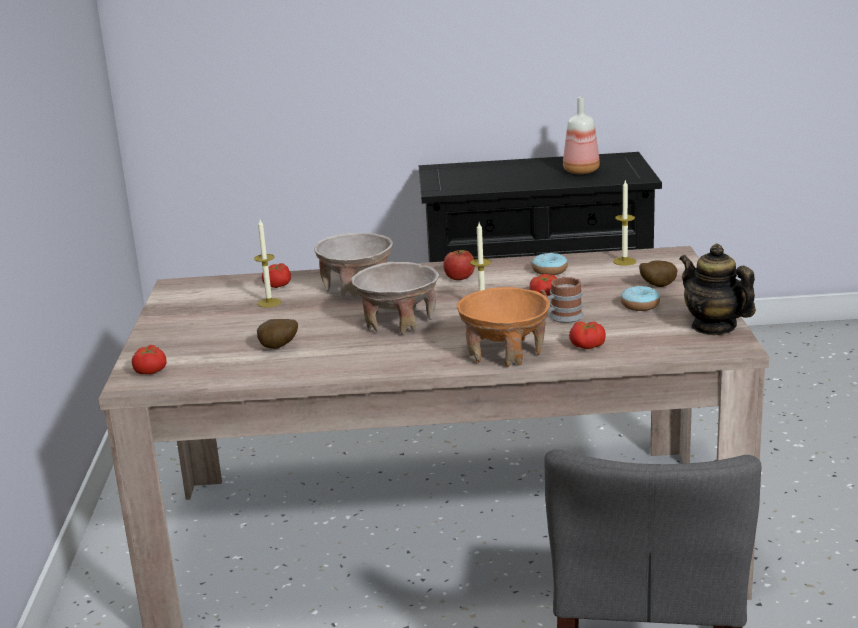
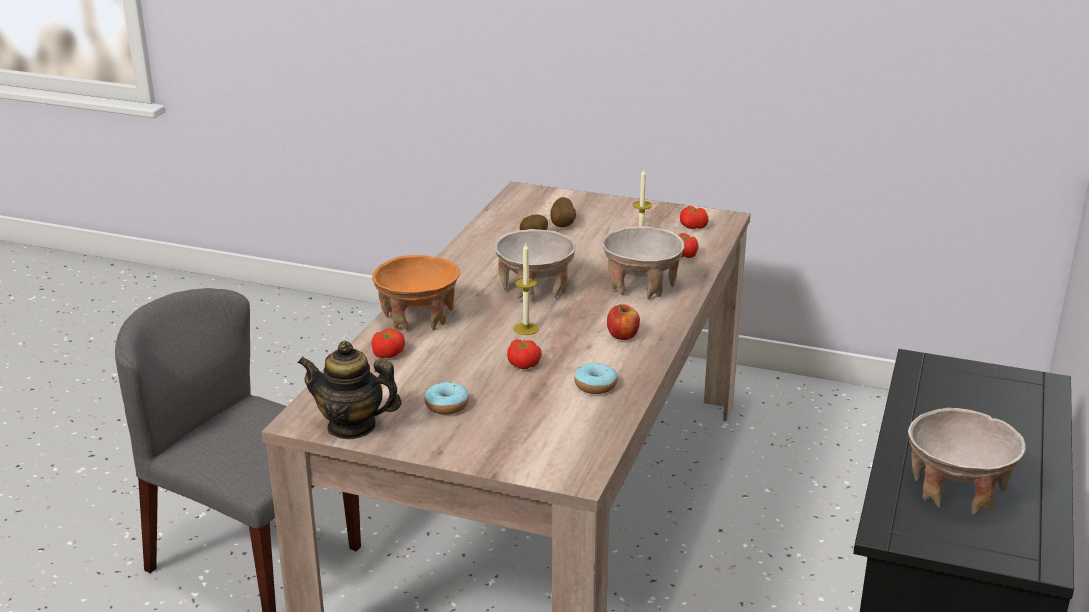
camera: 110 degrees right, 5 degrees up
(151, 371) = (538, 197): tomato -> tomato (693, 227)
(561, 317) = (463, 359): mug -> none
(582, 171) = (957, 490): bottle -> beige bowl
(624, 261) = (582, 437): candle -> none
(657, 286) = (487, 432): potato -> potato (563, 225)
(714, 327) = (352, 426): teapot -> teapot turned 150 degrees counterclockwise

